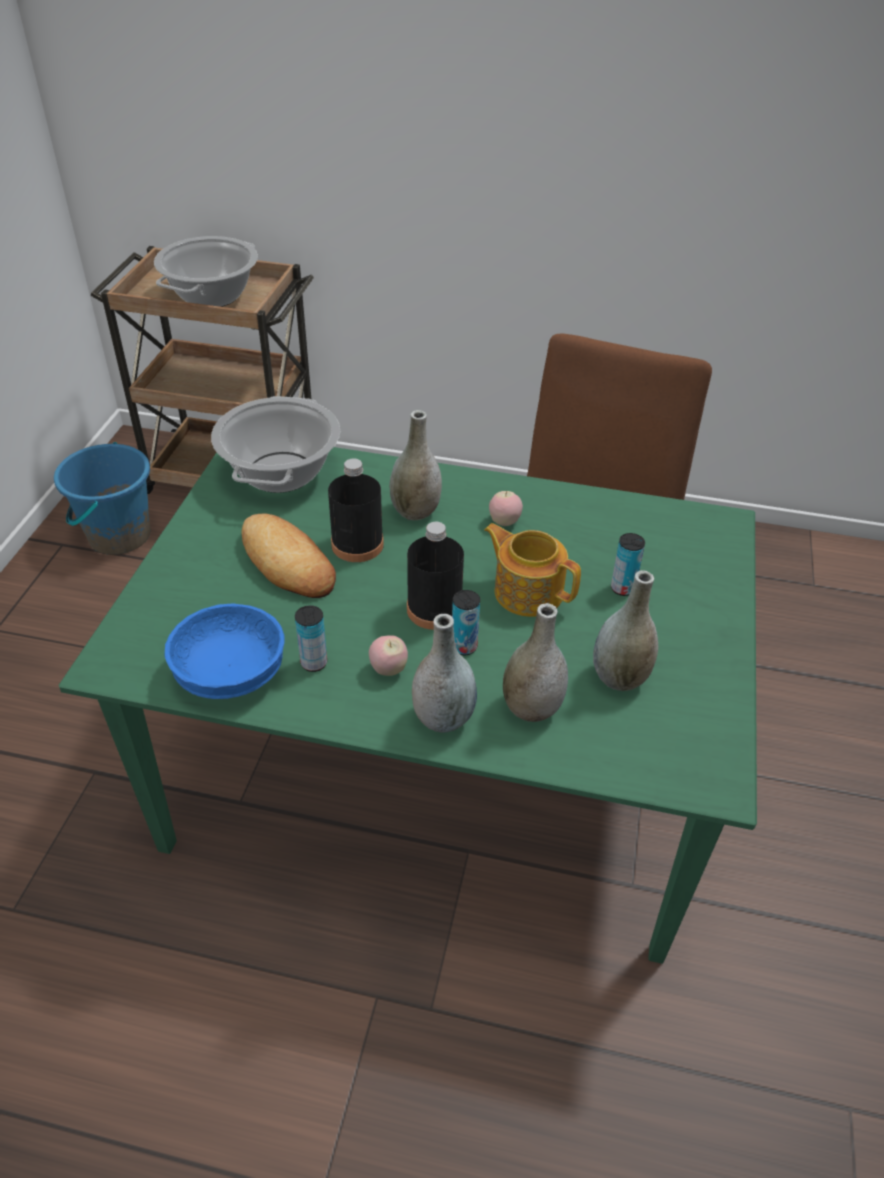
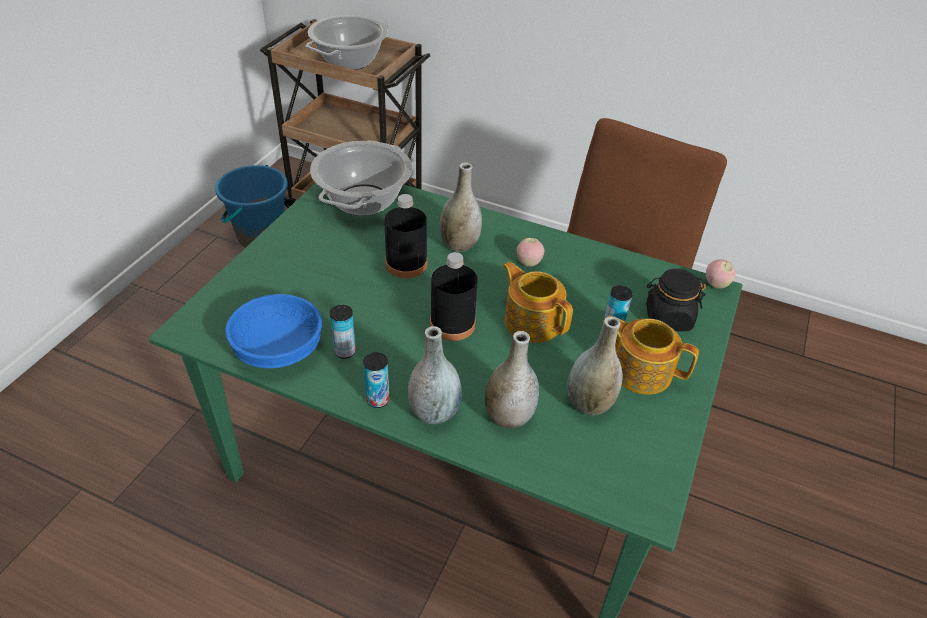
camera: 10 degrees right, 0 degrees up
(288, 562) = (348, 270): bread -> none
(388, 669) = (402, 366): apple -> apple (716, 285)
(464, 647) = (467, 358): can -> can (378, 400)
(667, 629) = (640, 370): none -> teapot
(682, 563) = (667, 318): none -> black jar

